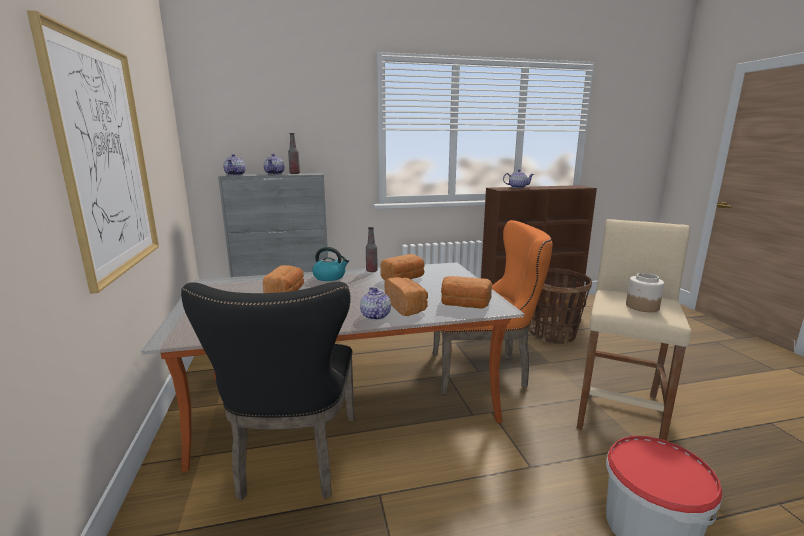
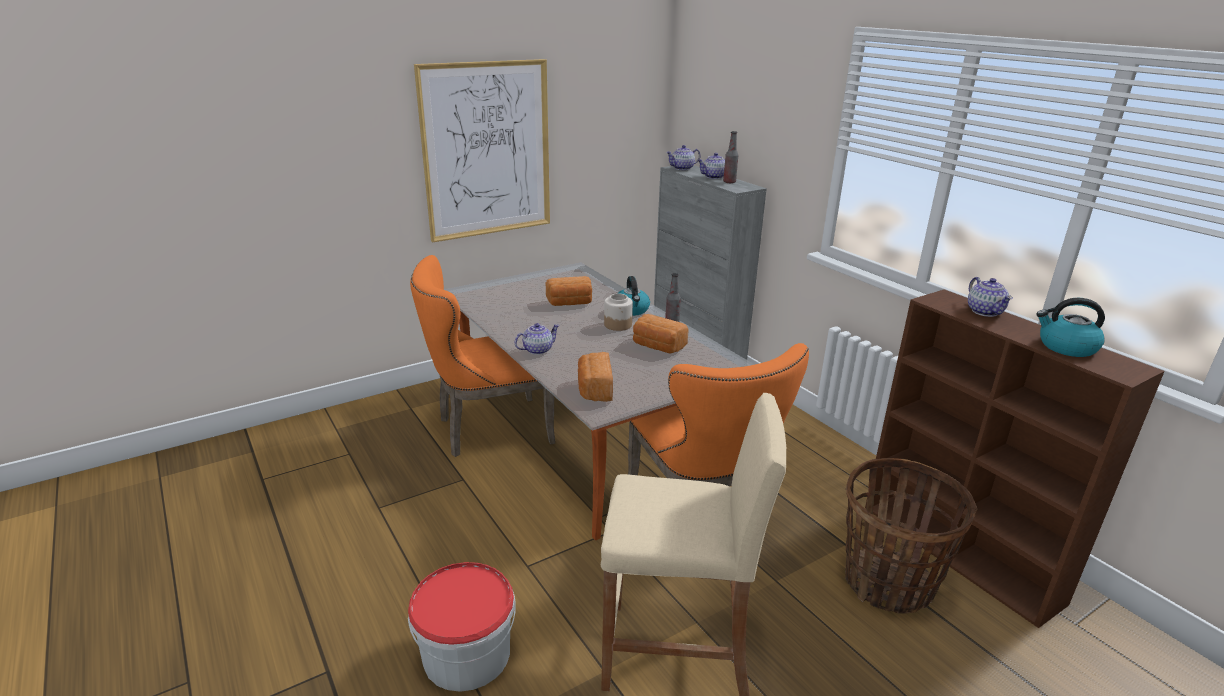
camera: 70 degrees right, 10 degrees up
(295, 460) = (487, 430): black chair -> orange chair
(406, 307) = (569, 360): bread -> none
(558, 187) = (1066, 347): none -> kettle
(641, 306) = (648, 507): jar -> jar (618, 325)

